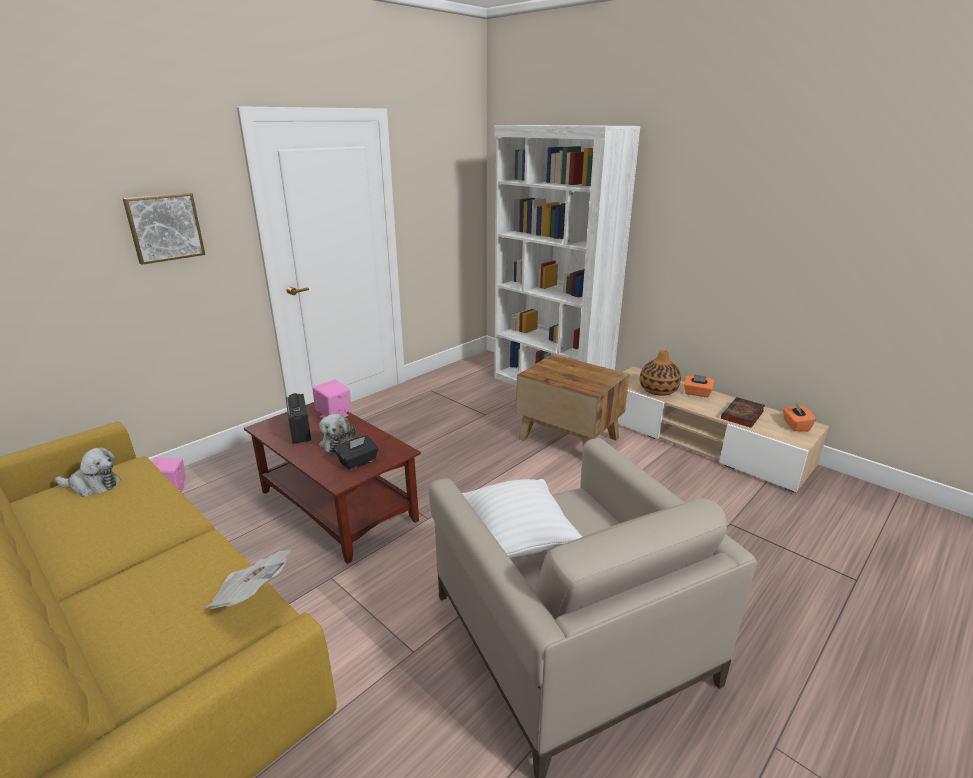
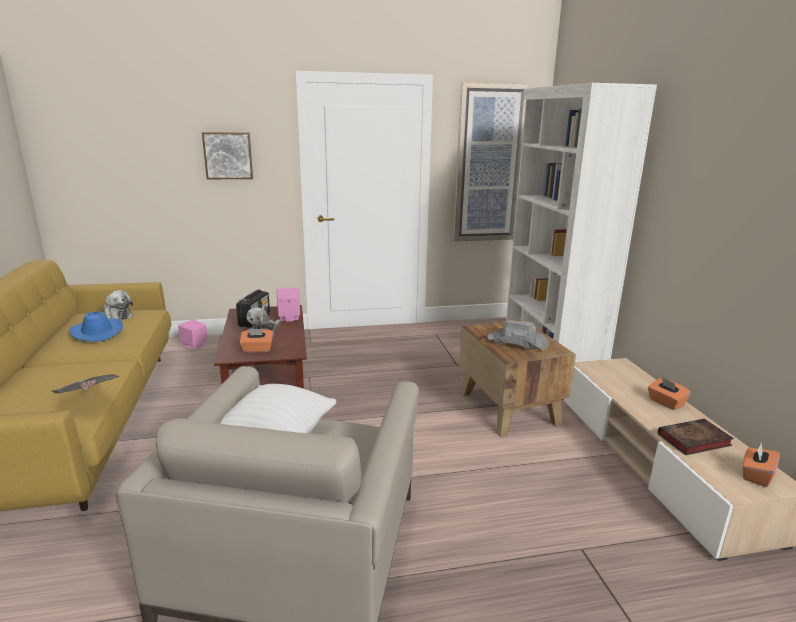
camera: 35 degrees right, 5 degrees down
(105, 516) = (96, 332): none -> blue hat
(358, 462) = (257, 349): black tissue box -> orange tissue box
(444, 204) = (488, 165): none -> picture
(579, 376) = (518, 342): none -> grey hat
(658, 390) = (620, 386): vase -> none

